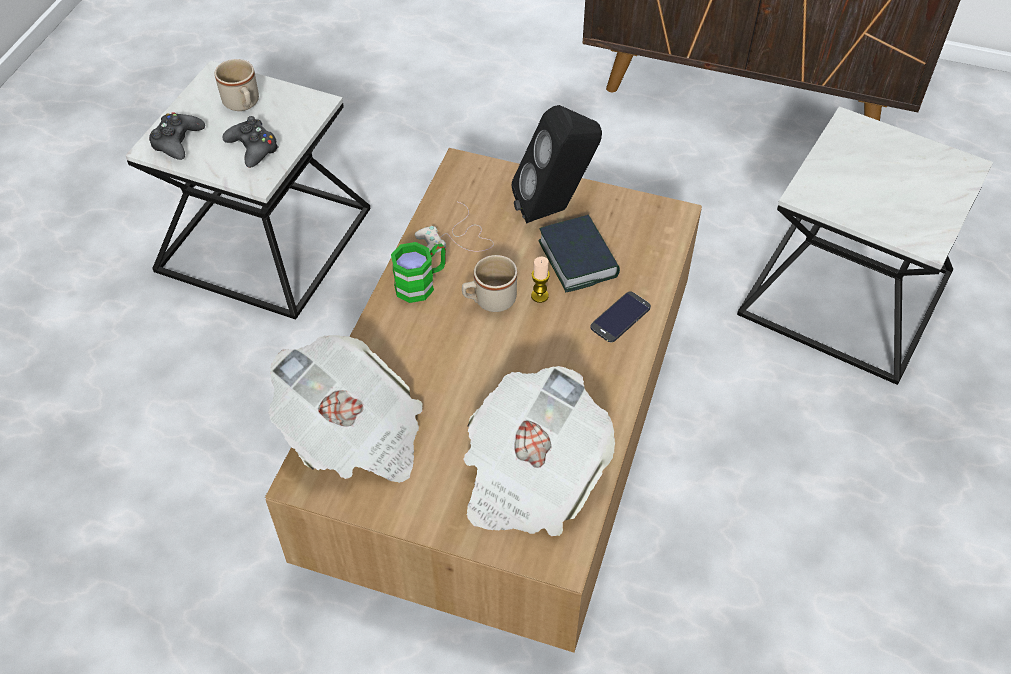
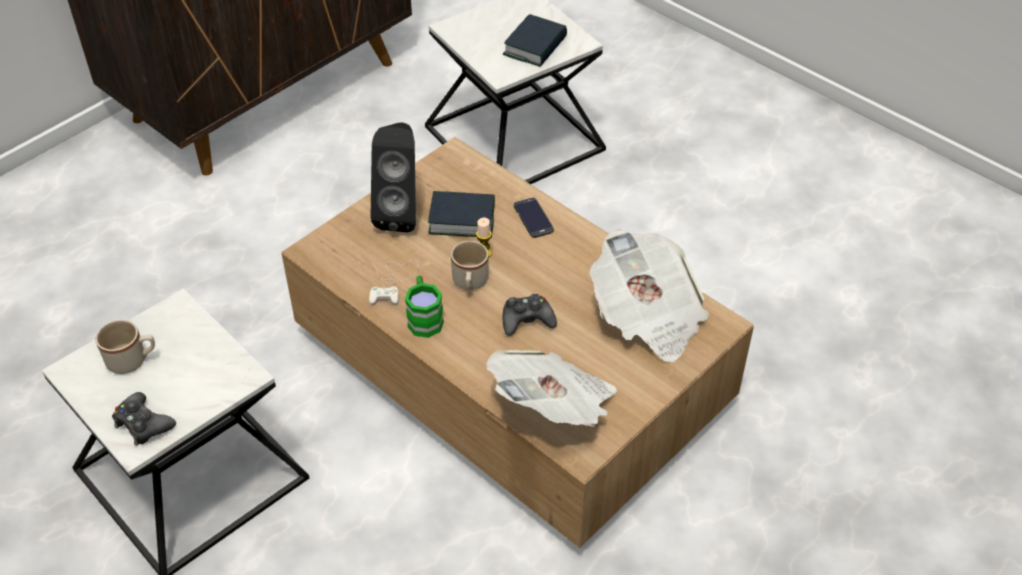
camera: 65 degrees left, 5 degrees down
(253, 148) = (200, 369): black game controller -> black game controller (527, 320)
(883, 205) = (535, 46): none -> book

